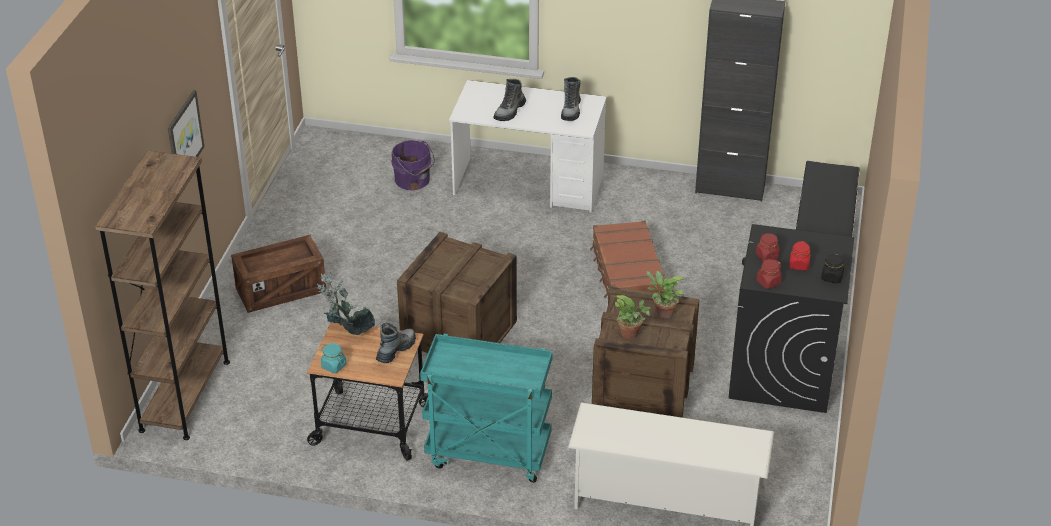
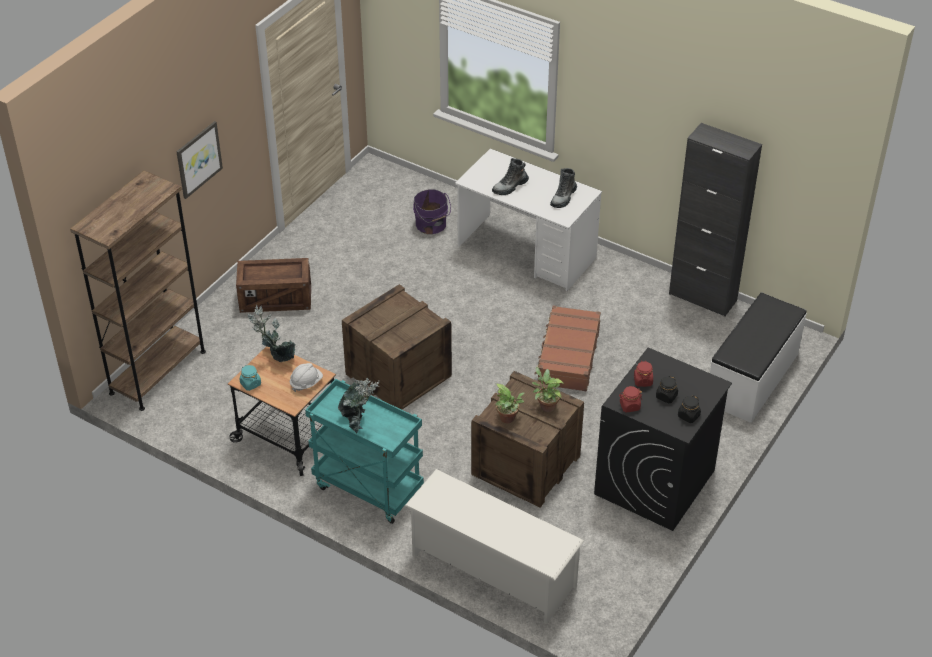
camera: 20 degrees right, 5 degrees up
(396, 350) = (306, 383): boot -> white hard hat
(482, 372) = (358, 422): none -> potted plant
(799, 265) = (666, 396): red jar -> black jar

